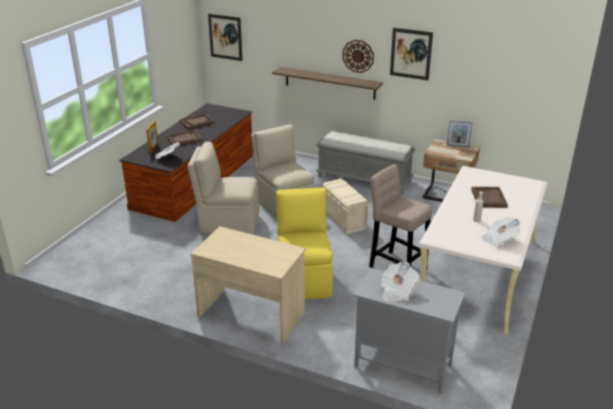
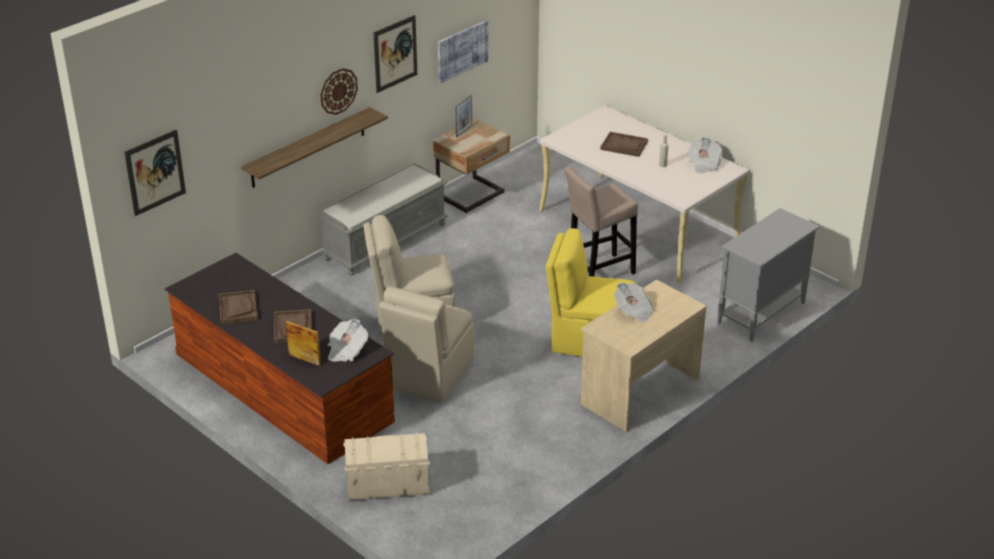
camera: 70 degrees left, 5 degrees up
(344, 219) = (478, 282): beige storage box -> beige storage box (387, 486)
(397, 291) = (765, 241): newspaper -> newspaper (633, 311)
(476, 85) = (462, 51): none -> picture

